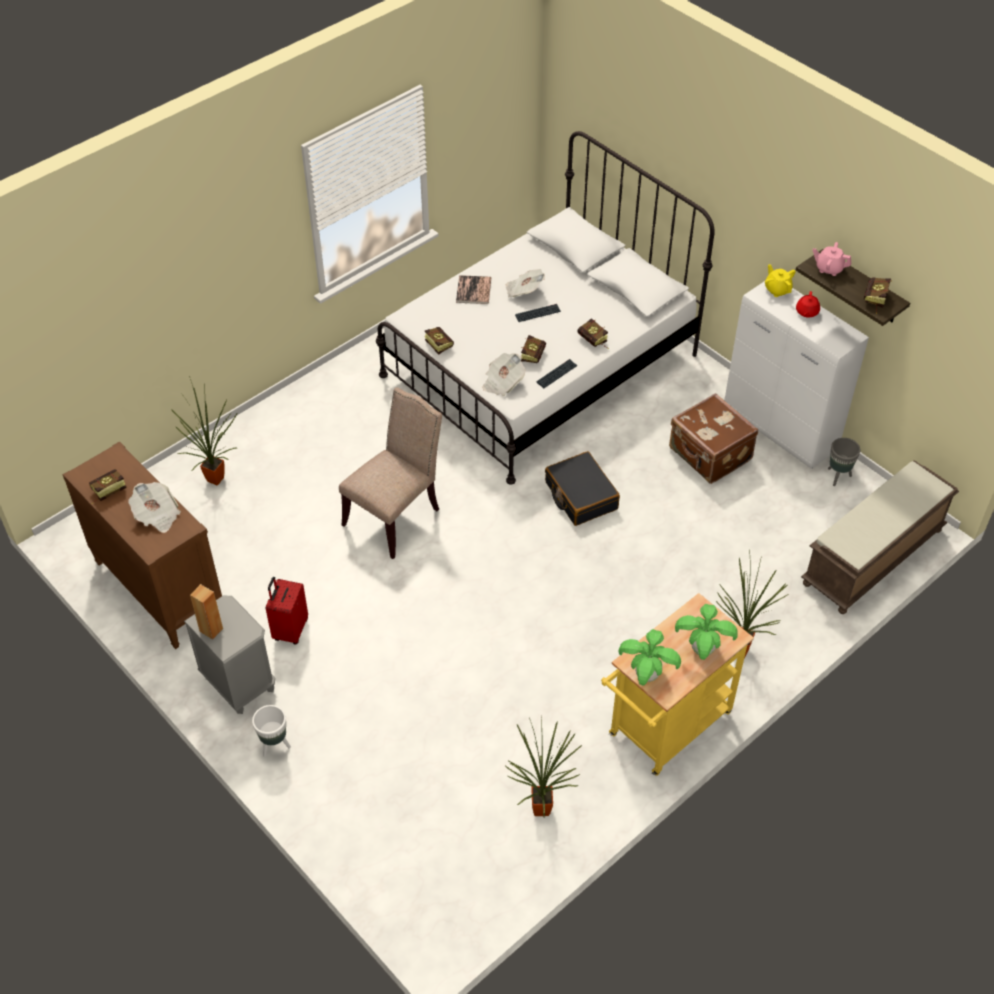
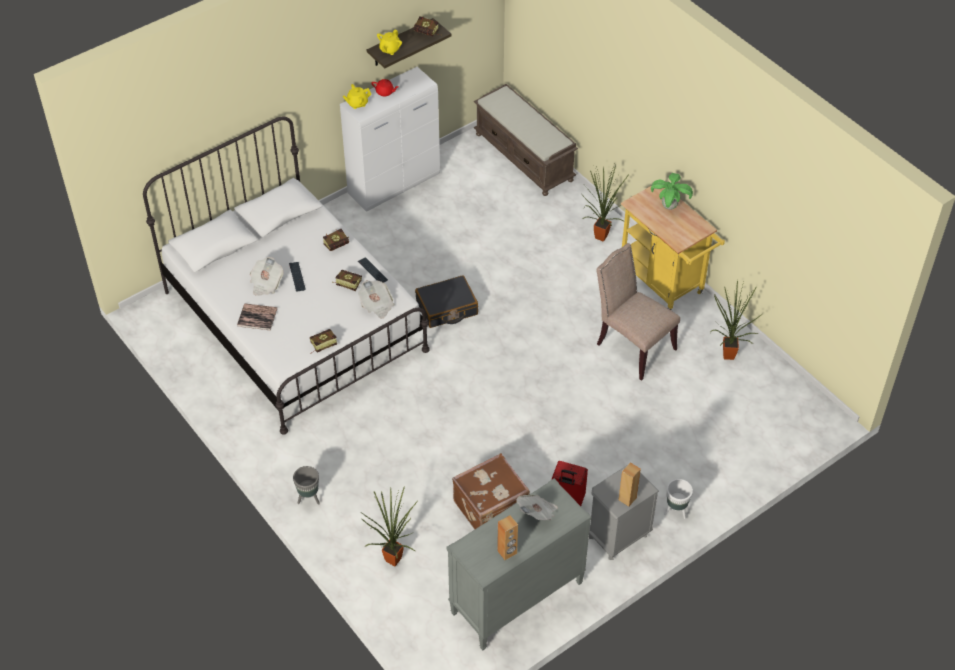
camera: 85 degrees left, 0 degrees up
(106, 492) = (507, 552): book -> brown speaker
(159, 589) = (516, 599): brown dresser -> grey dresser
(395, 516) = (453, 428): beige chair -> beige chair (632, 346)
(647, 675) = (689, 236): potted plant -> none
(709, 455) = (415, 228): brown suitcase -> brown suitcase (491, 508)
(829, 268) = (390, 49): pink teapot -> yellow teapot
(837, 477) = (447, 162): grey planter -> grey planter (309, 499)

